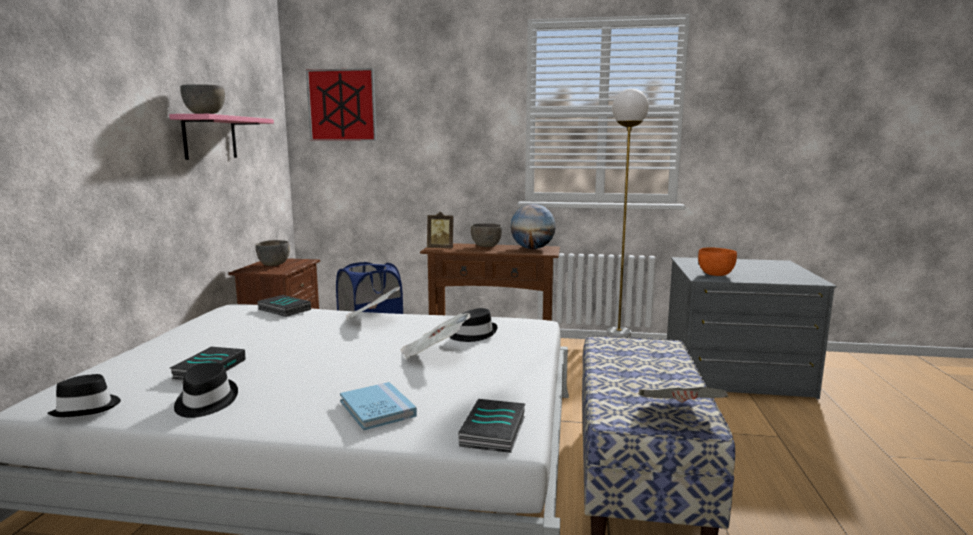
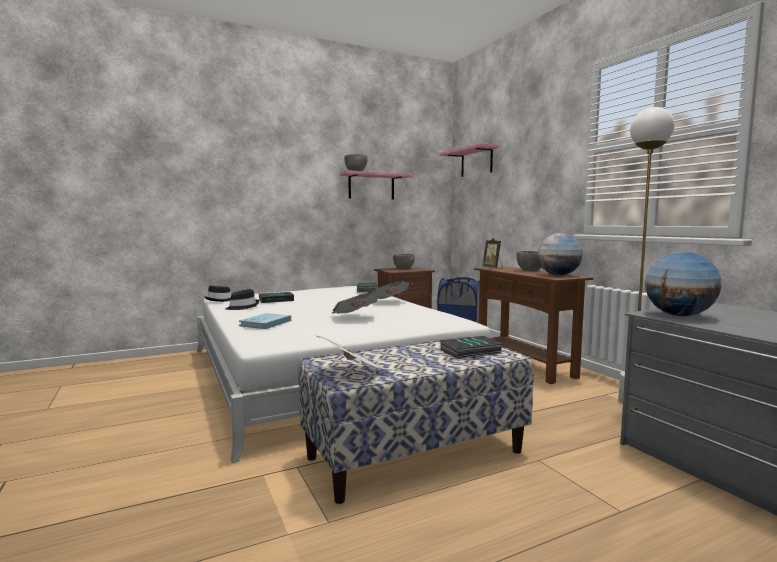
camera: 55 degrees right, 5 degrees down
(342, 105) = (476, 162): picture -> pink shelf
(473, 334) = (406, 317): black hat -> none
(495, 431) = (265, 342): book -> book (470, 352)
(715, 275) = (679, 315): orange bowl -> globe

